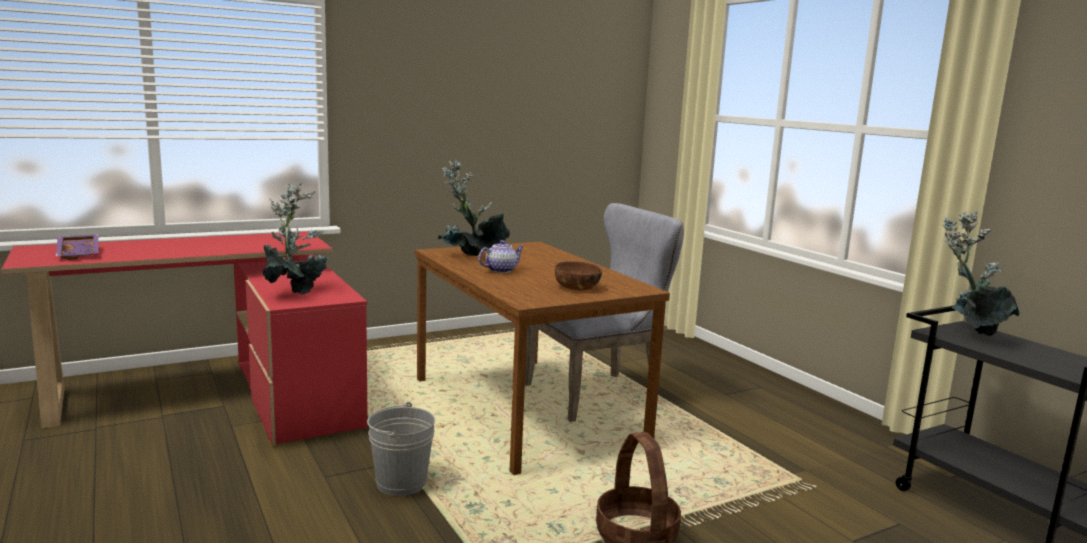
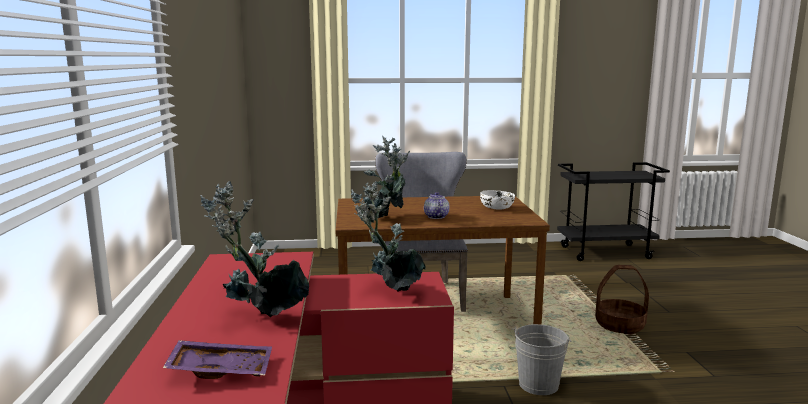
camera: 65 degrees left, 0 degrees up
(577, 288) = (497, 208): brown bowl -> white bowl
(970, 334) = (583, 175): potted plant -> potted plant (260, 320)

